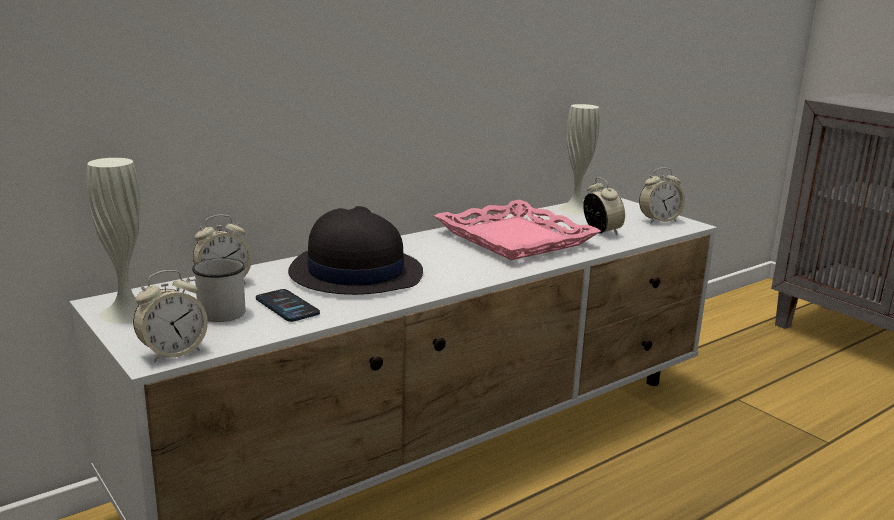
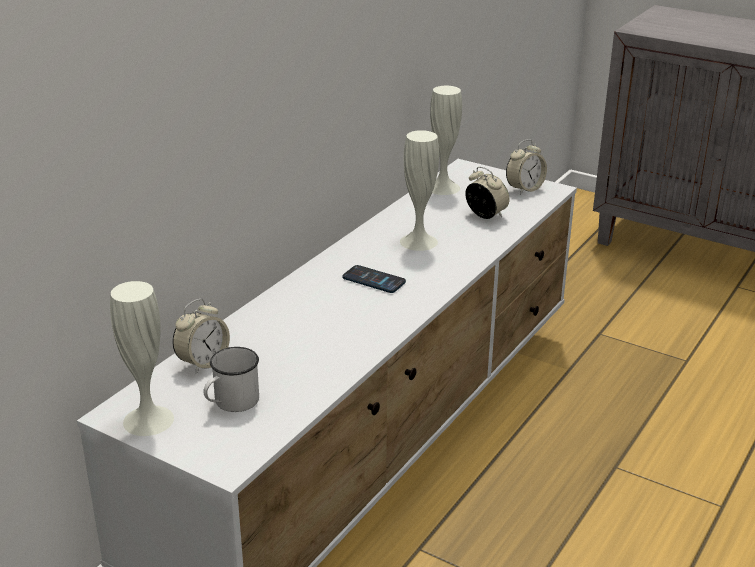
camera: 20 degrees left, 10 degrees up
(173, 352) = (238, 455): alarm clock -> none
(287, 306) = (287, 377): phone -> phone (374, 280)
(354, 273) = (311, 320): black hat -> none
(516, 239) = (418, 241): pink tray -> white vase

